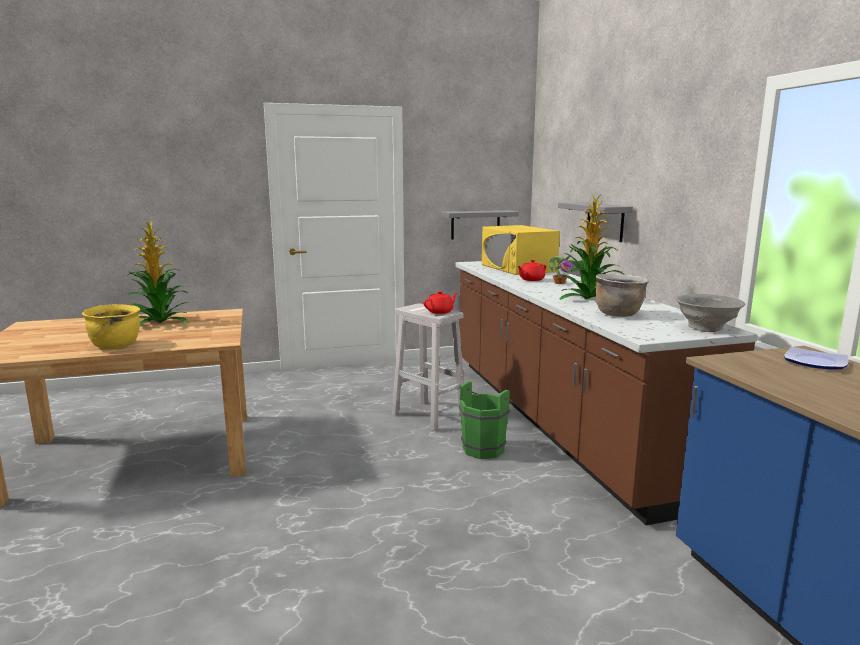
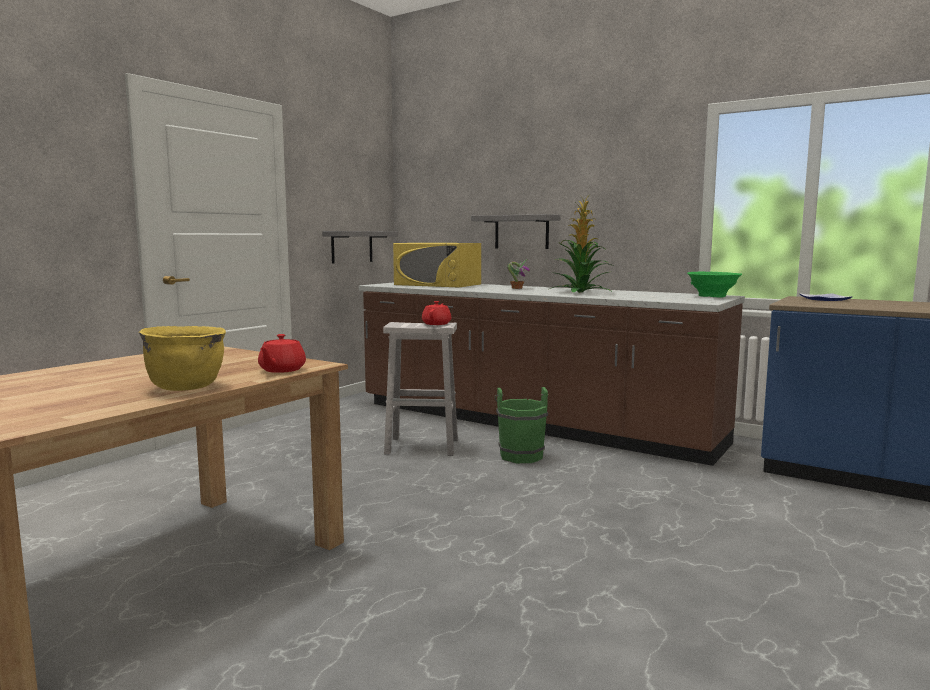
camera: 40 degrees left, 5 degrees down
(159, 322) = (144, 365): potted plant -> none
(531, 280) = (486, 288): red teapot -> red teapot (281, 370)
(618, 314) = (638, 296): brown cooking pot -> none
(706, 328) = (712, 296): grey bowl -> green bowl

